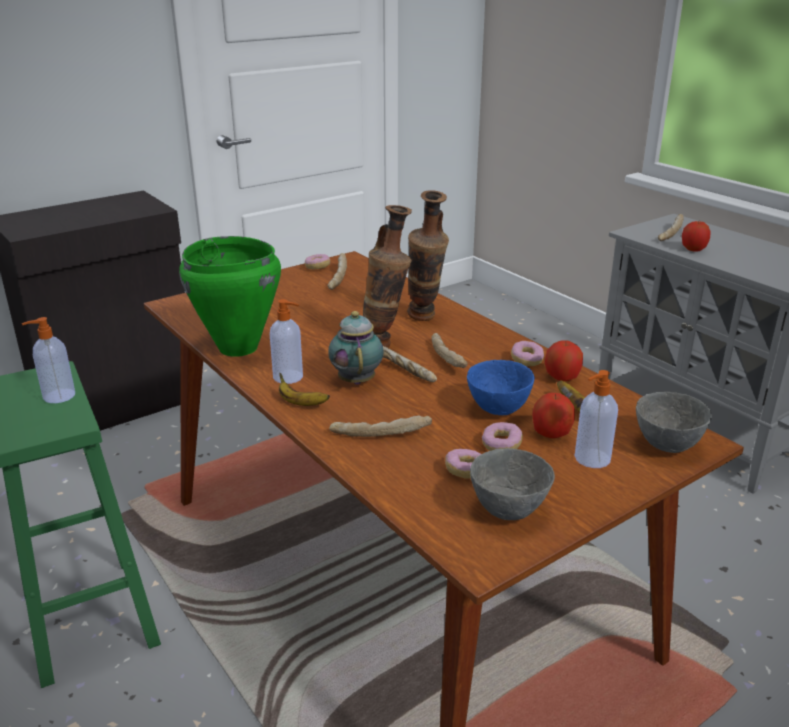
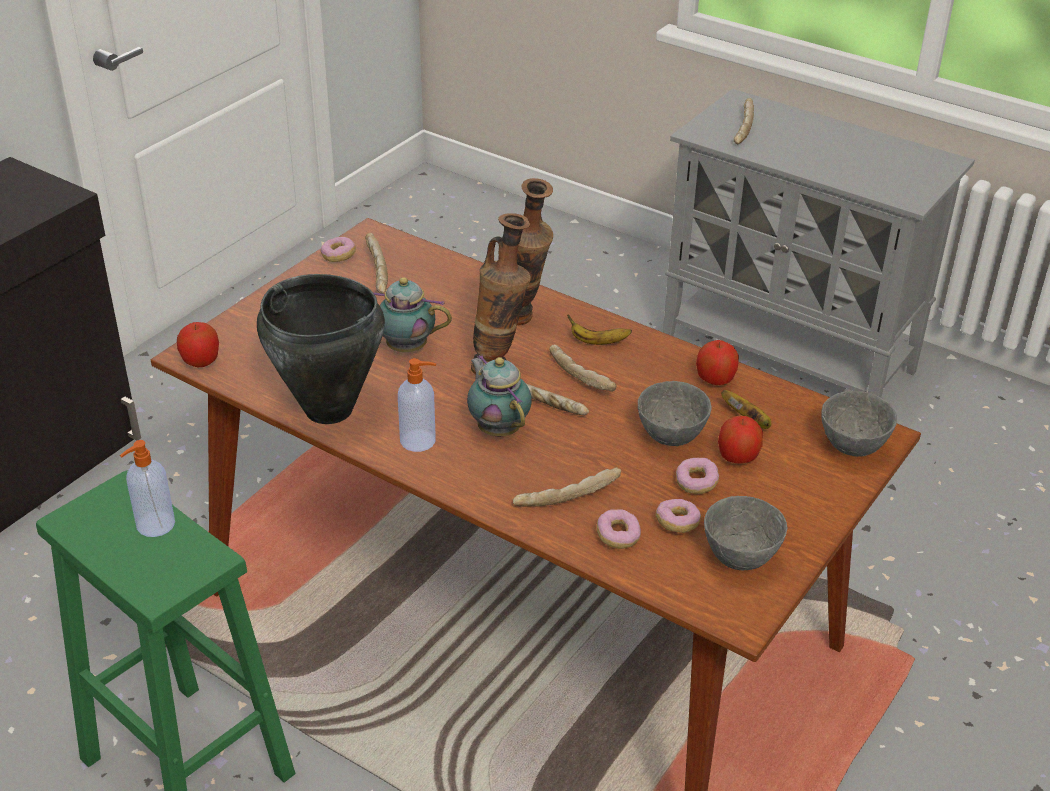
camera: 20 degrees left, 10 degrees up
(238, 348) = (329, 410): green cooking pot -> black cooking pot
(301, 403) = (456, 474): banana -> banana (597, 342)
(323, 321) = (403, 347): none -> teapot
(499, 410) = (672, 438): blue bowl -> grey bowl
(526, 360) = (667, 362): donut -> donut (618, 536)
(591, 459) = (789, 480): soap dispenser -> none
(693, 249) = (779, 153): apple -> apple (201, 361)

